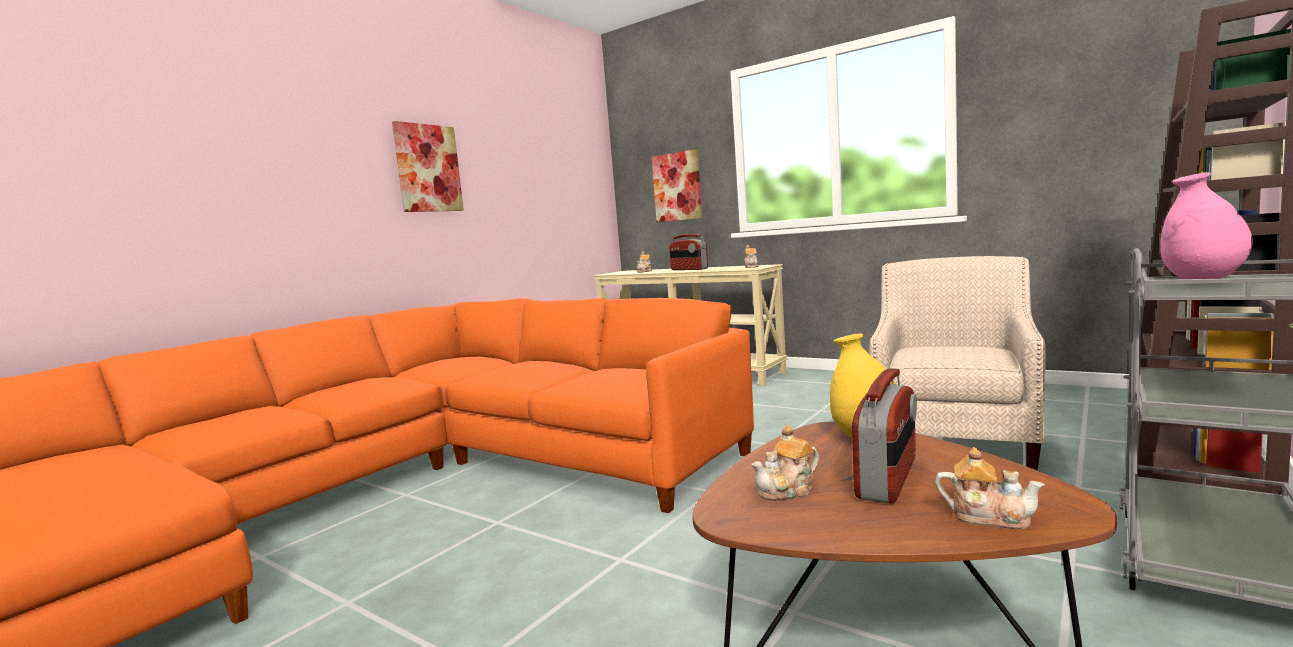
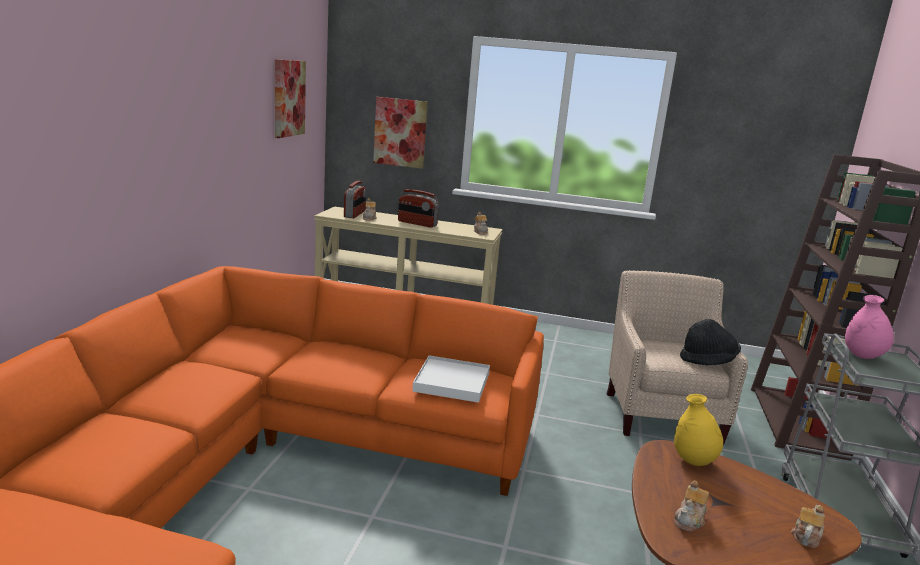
camera: 25 degrees left, 10 degrees up
(428, 168) = (192, 116): picture -> picture (288, 98)
(613, 379) = (451, 382): none -> white tray
(888, 479) = (735, 504): radio -> radio (355, 214)
(988, 517) = (806, 536): teapot -> teapot turned 60 degrees counterclockwise
(993, 354) = (708, 361): none -> black hat

